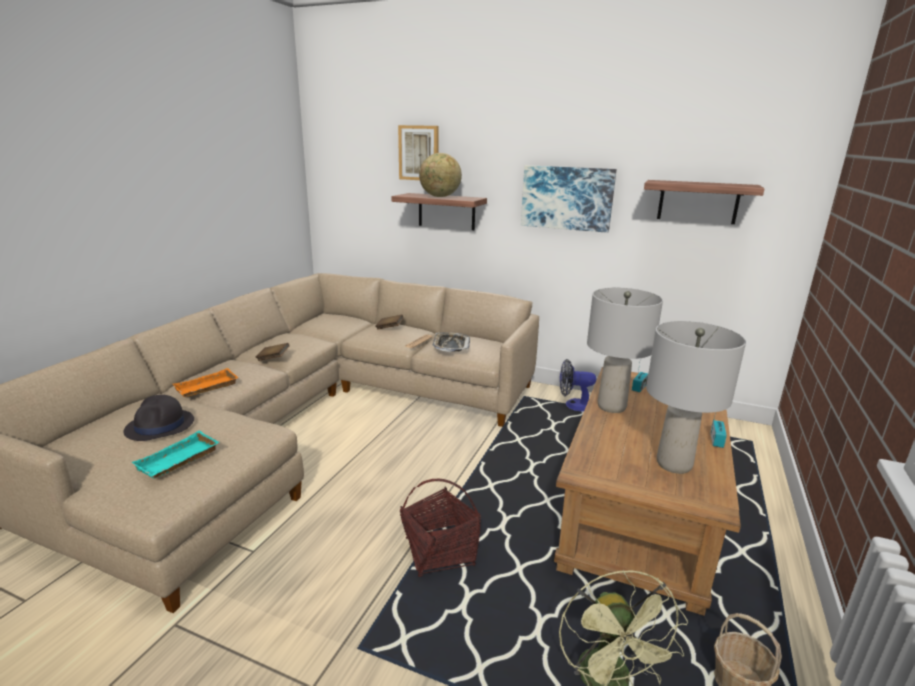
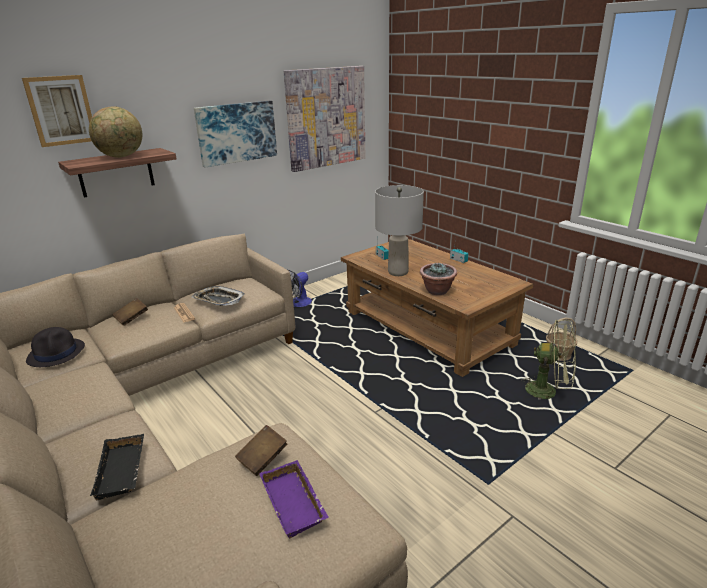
camera: 60 degrees left, 5 degrees up
(160, 426) = (198, 515): black hat -> black hat (56, 353)
(178, 461) = (295, 502): turquoise tray -> purple tray
(206, 388) = (123, 470): orange tray -> black tray
(273, 359) = (100, 408): brown book -> brown book (262, 459)
(440, 552) = (417, 419): basket -> none
(595, 443) = (437, 291): none -> potted plant
(673, 464) = (474, 279): grey table lamp -> none
(698, 202) = (326, 118): shelf -> picture

